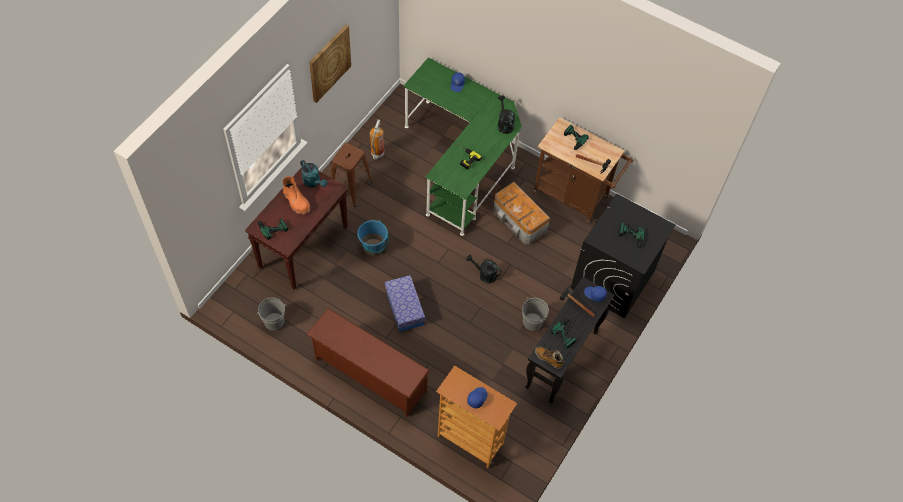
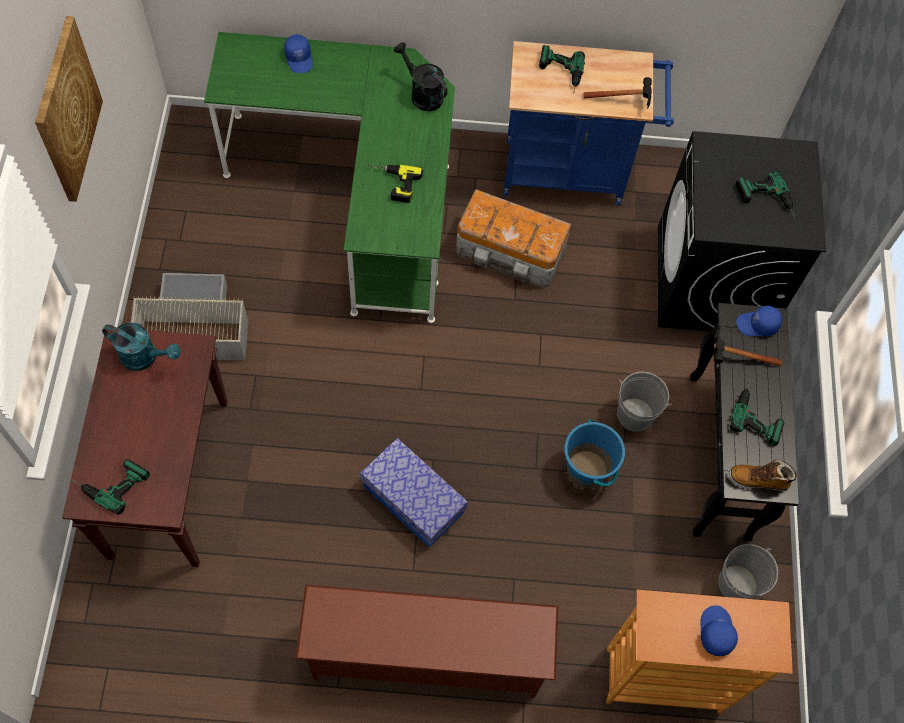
camera: 30 degrees left, 5 degrees up
(274, 321) = (195, 647): grey bucket -> grey bucket (737, 584)
(296, 202) = (134, 410): orange boot -> none
(351, 188) = (192, 328): brown stool -> grey storage box
(373, 247) = (295, 416): blue bucket -> blue bucket (587, 470)
(377, 154) = (204, 246): fire extinguisher -> none
(484, 275) = (510, 372): black watering can -> none
(574, 197) = (572, 171): brown cart -> blue cart

